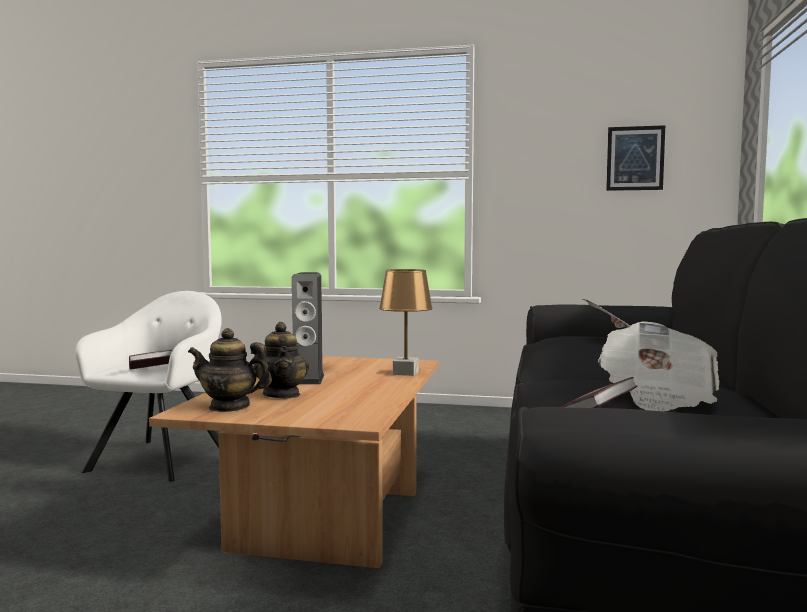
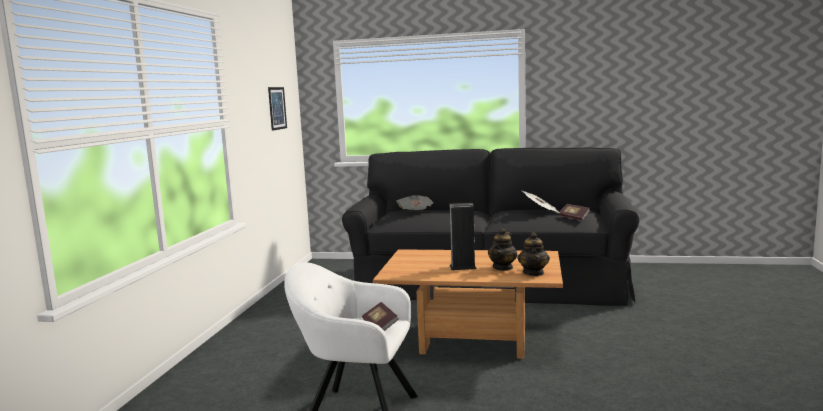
camera: 90 degrees left, 5 degrees up
(282, 395) = (503, 267): teapot -> teapot turned 135 degrees clockwise
(405, 373) = (439, 252): brown table lamp -> none

